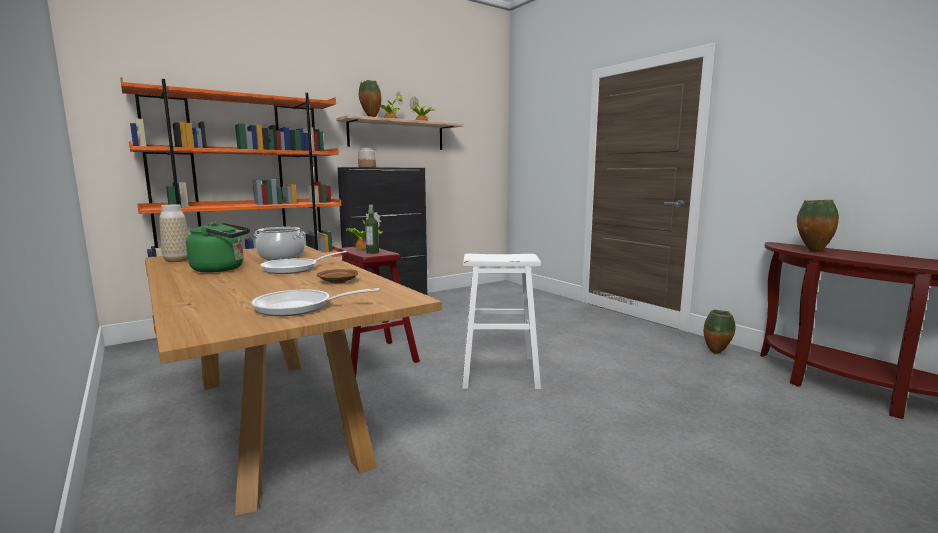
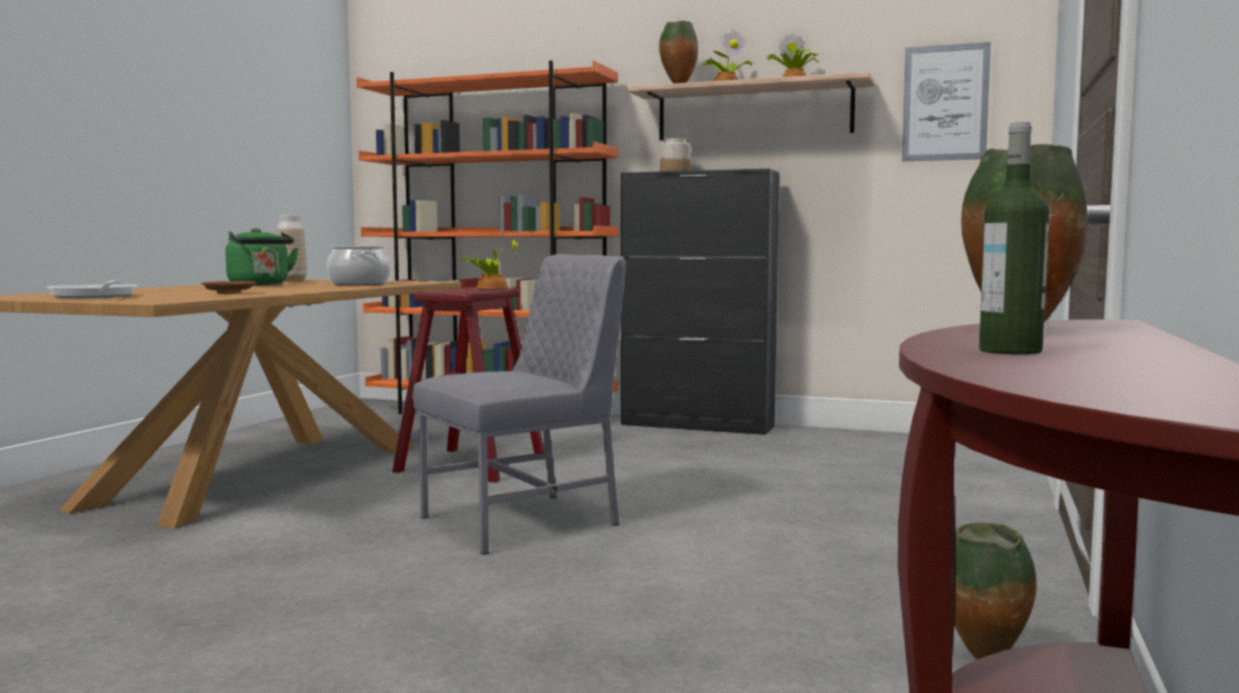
camera: 55 degrees right, 5 degrees down
(295, 269) = (288, 288): frying pan -> none
(372, 252) = (455, 290): bottle -> bottle (1010, 351)
(475, 139) = (945, 103): none -> picture
(499, 372) = (524, 521): white stool -> grey chair

